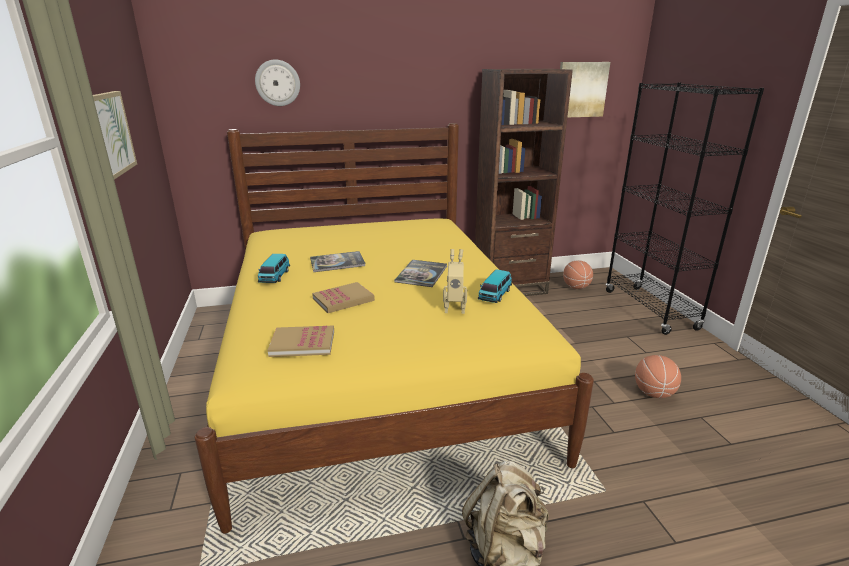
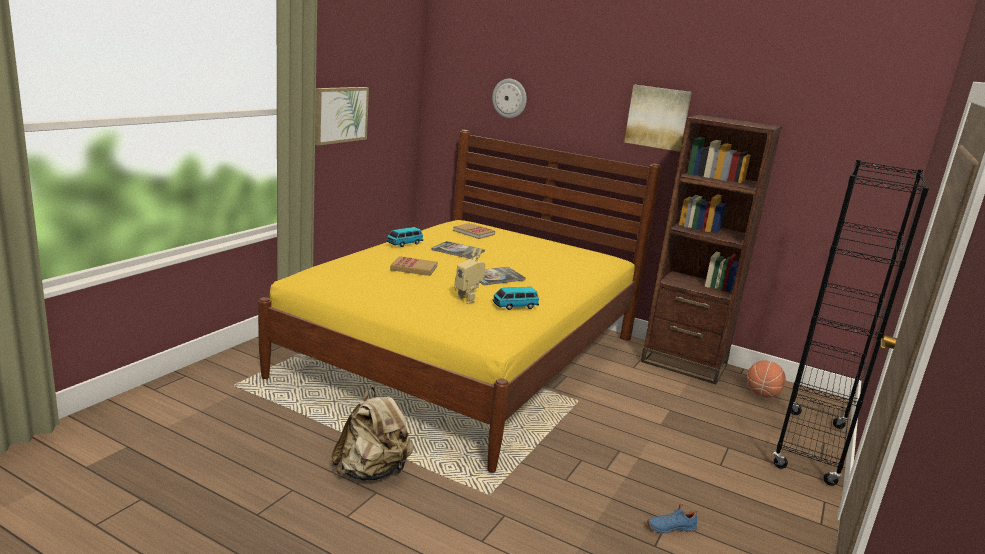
camera: 40 degrees right, 5 degrees down
(302, 343) = (348, 276): book -> book (474, 232)
(581, 89) = (828, 157): picture -> picture (657, 117)
(653, 393) = (658, 485): basketball -> none
(710, 421) = (670, 527): none -> blue shoe

